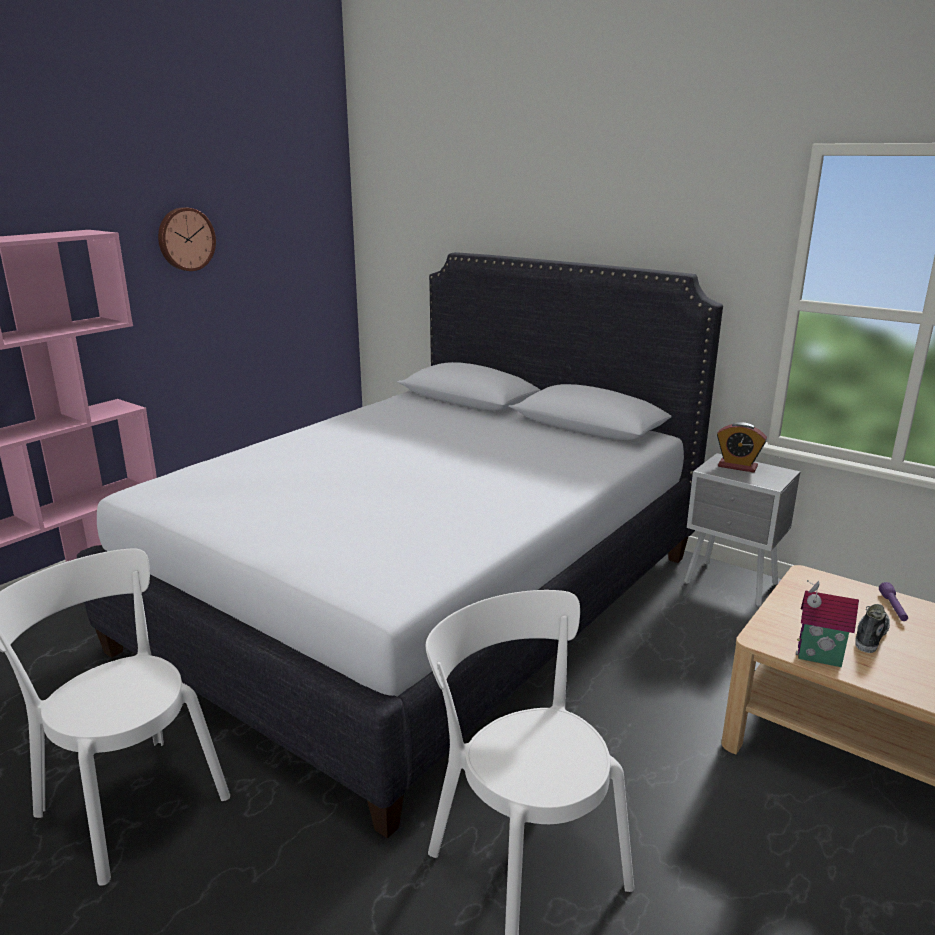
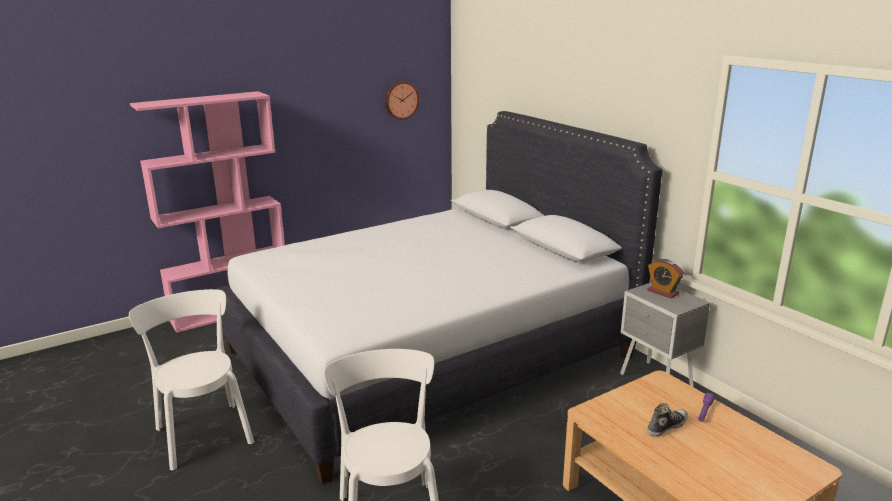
camera: 20 degrees right, 0 degrees up
(185, 239) = (322, 96): wall clock -> wall clock (401, 100)
(818, 659) = (613, 433): toy house -> none

